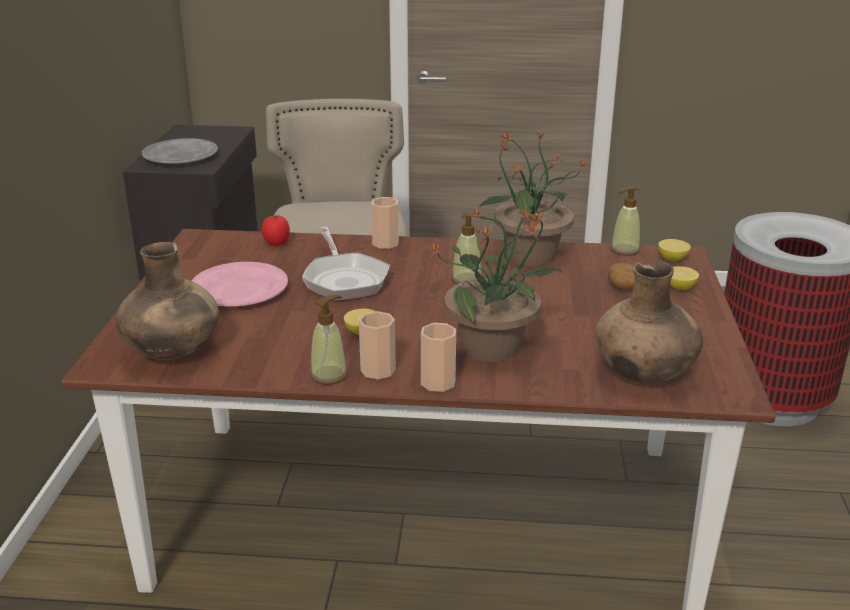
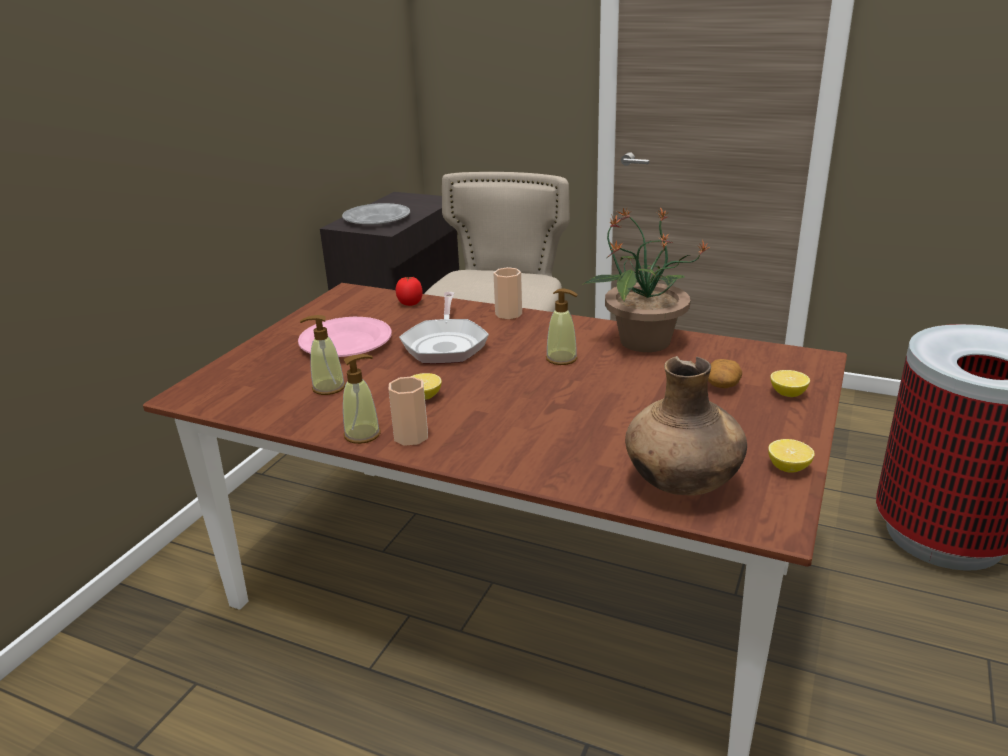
camera: 20 degrees right, 0 degrees up
(173, 353) = (247, 392): brown vase -> none
(438, 382) = (459, 458): cup -> none
(493, 347) = (539, 430): potted plant -> none
(624, 250) = (750, 347): soap dispenser -> soap dispenser (328, 388)
(672, 258) = (800, 361): lemon -> lemon (788, 468)

